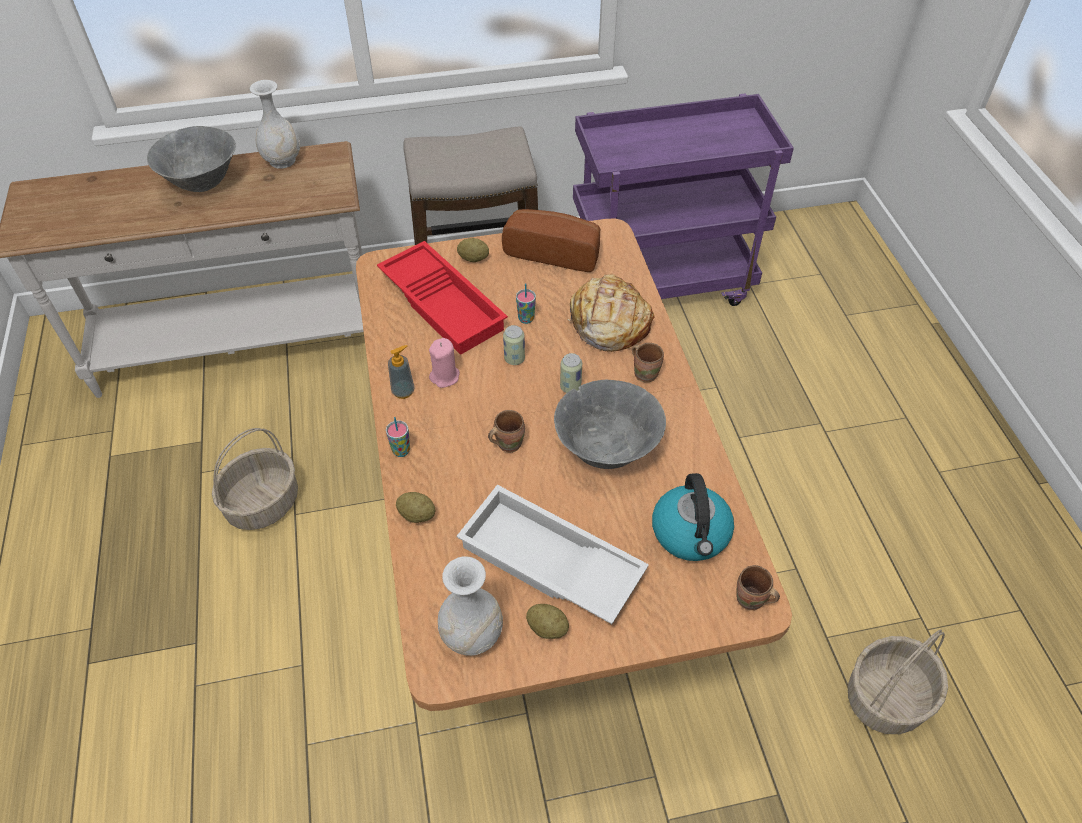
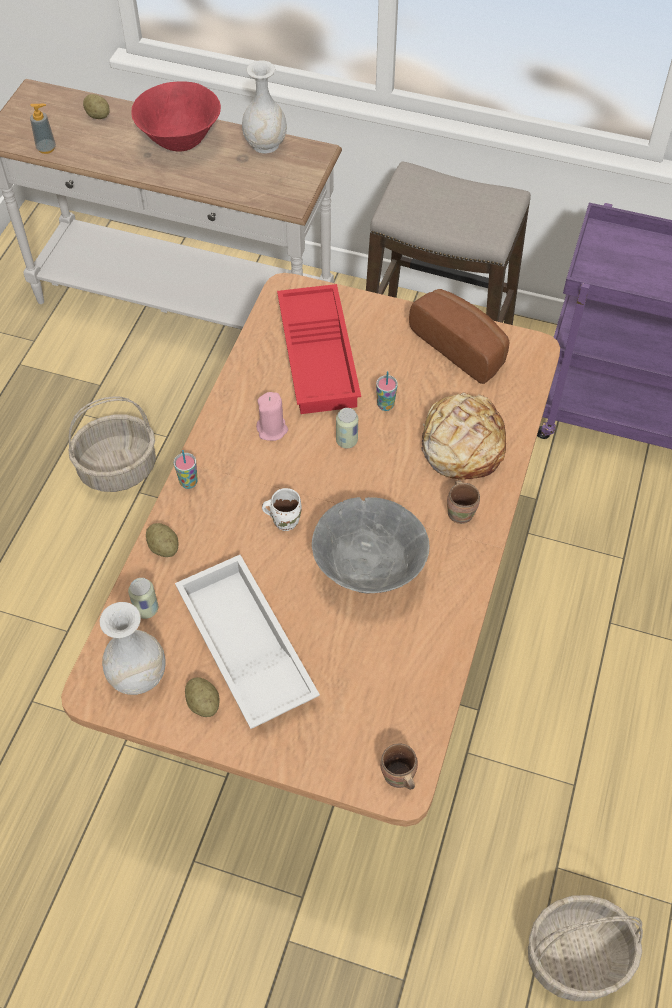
camera: 30 degrees right, 5 degrees up
(203, 183) = (181, 142): grey bowl -> red bowl
(403, 391) = (226, 427): soap dispenser -> soap dispenser (46, 148)
(473, 258) = (378, 321): potato -> potato (98, 116)
(507, 443) = (284, 519): brown mug -> white mug
(570, 387) = (379, 493): can -> can (146, 609)
(691, 534) = (389, 688): kettle -> none

